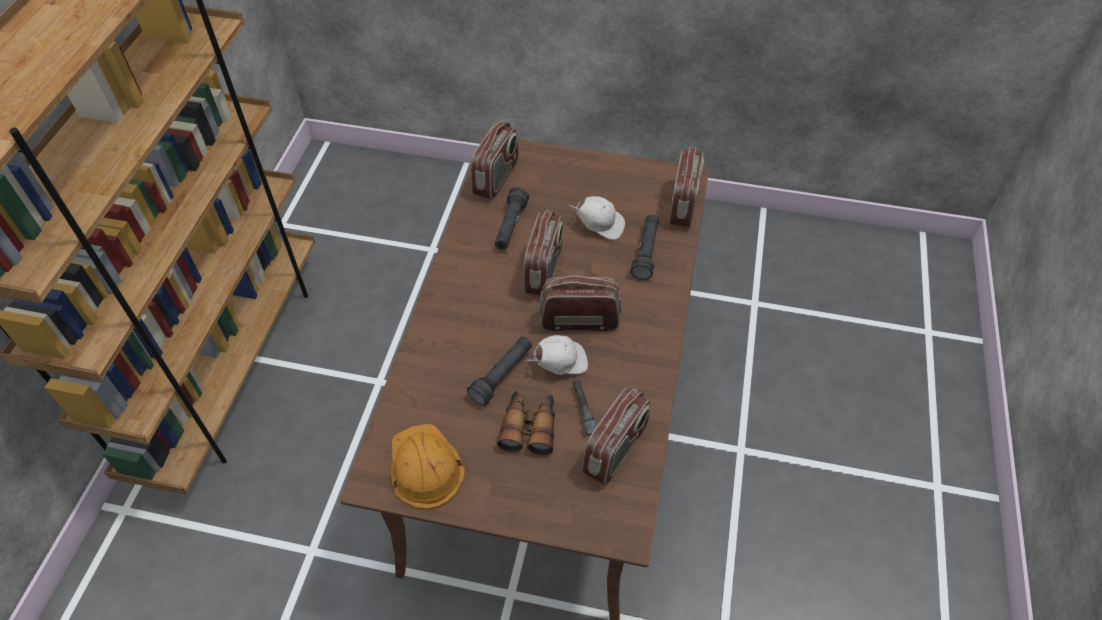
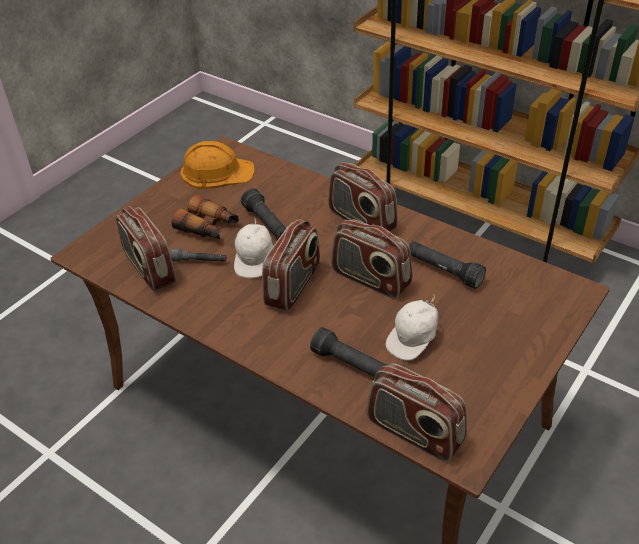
camera: 115 degrees right, 10 degrees down
(496, 178) = (524, 278): radio -> radio (361, 221)

